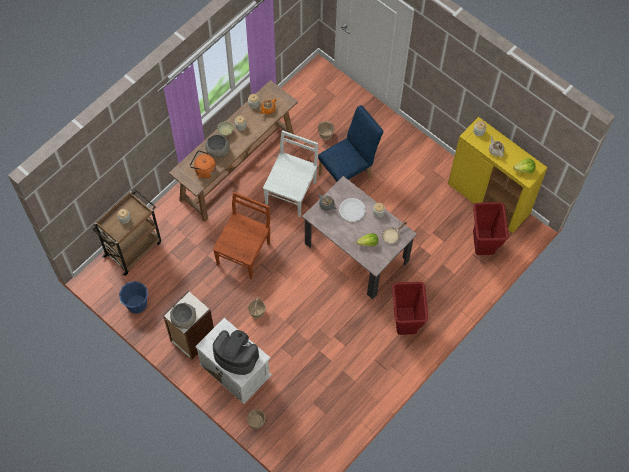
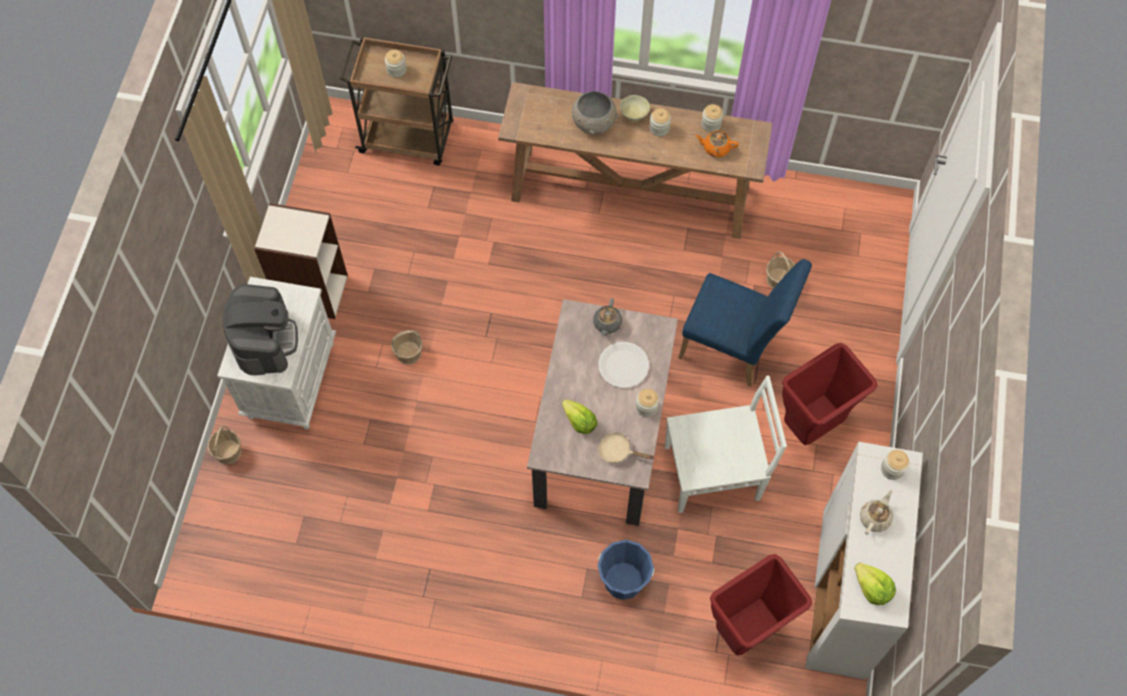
camera: 60 degrees right, 0 degrees up
(136, 304) = (324, 191): blue bucket -> blue bucket (623, 580)
(184, 319) = (277, 234): grey bowl -> none
(204, 170) = (547, 123): orange kettle -> none
(244, 252) = (495, 281): brown chair -> none
(291, 192) = (642, 288): white chair -> white chair (715, 473)
(404, 324) = (521, 580): red trash can -> red trash can (811, 425)
(489, 199) = (843, 594): yellow cabinet -> white cabinet

